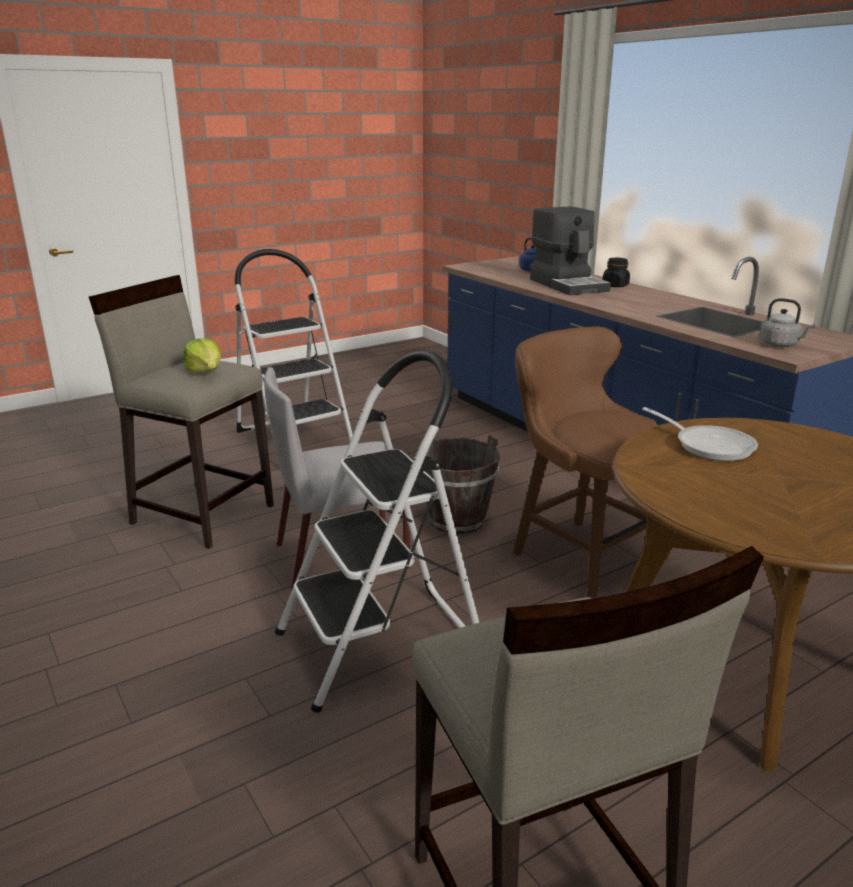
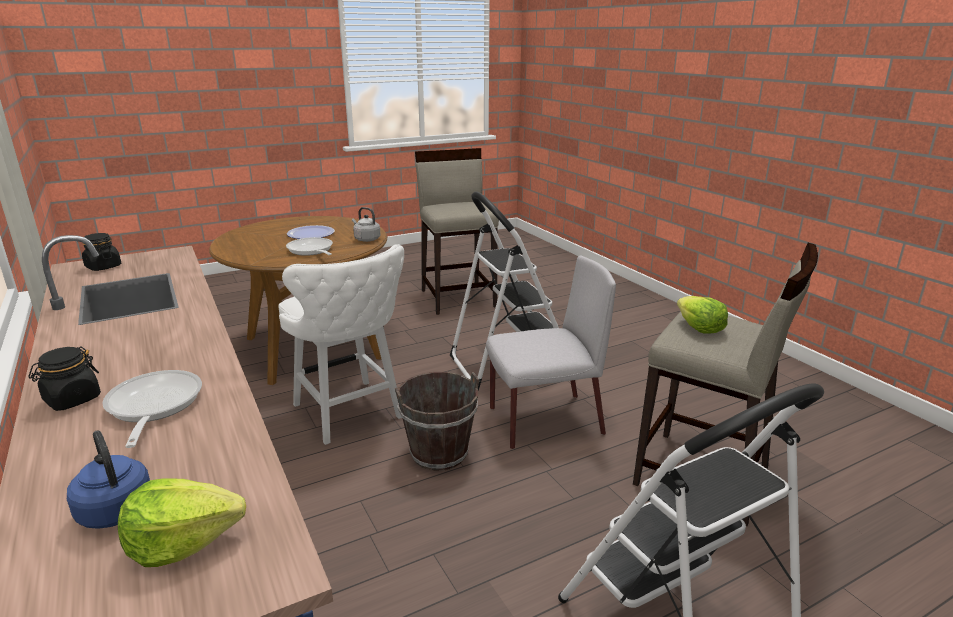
camera: 175 degrees left, 0 degrees up
(498, 268) = (183, 541): none -> lettuce
(569, 285) = (153, 407): coffee machine -> frying pan
(579, 554) = (350, 413): brown stool -> white stool
(779, 487) = (311, 234): none -> plate
(780, 345) = (153, 262): grey kettle -> grey kettle (366, 239)
(816, 339) = (103, 267): none -> black jar

